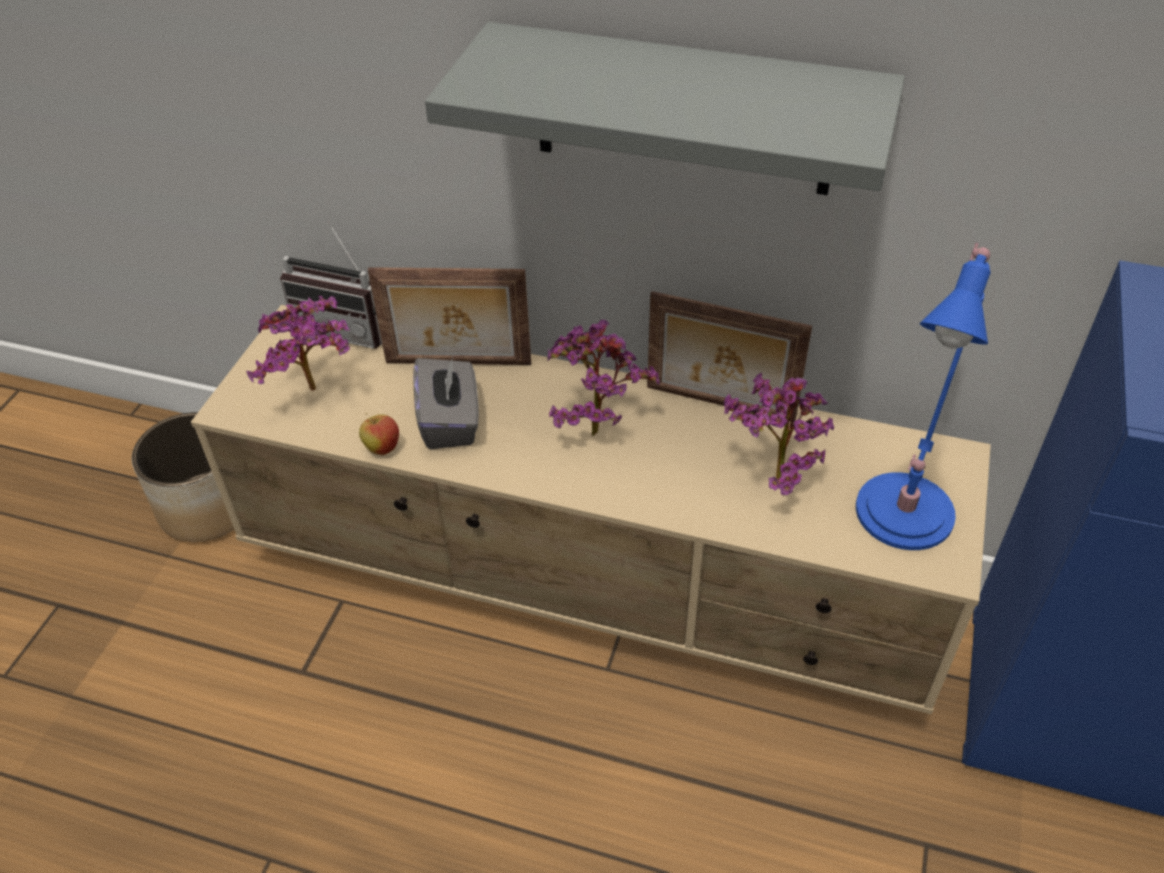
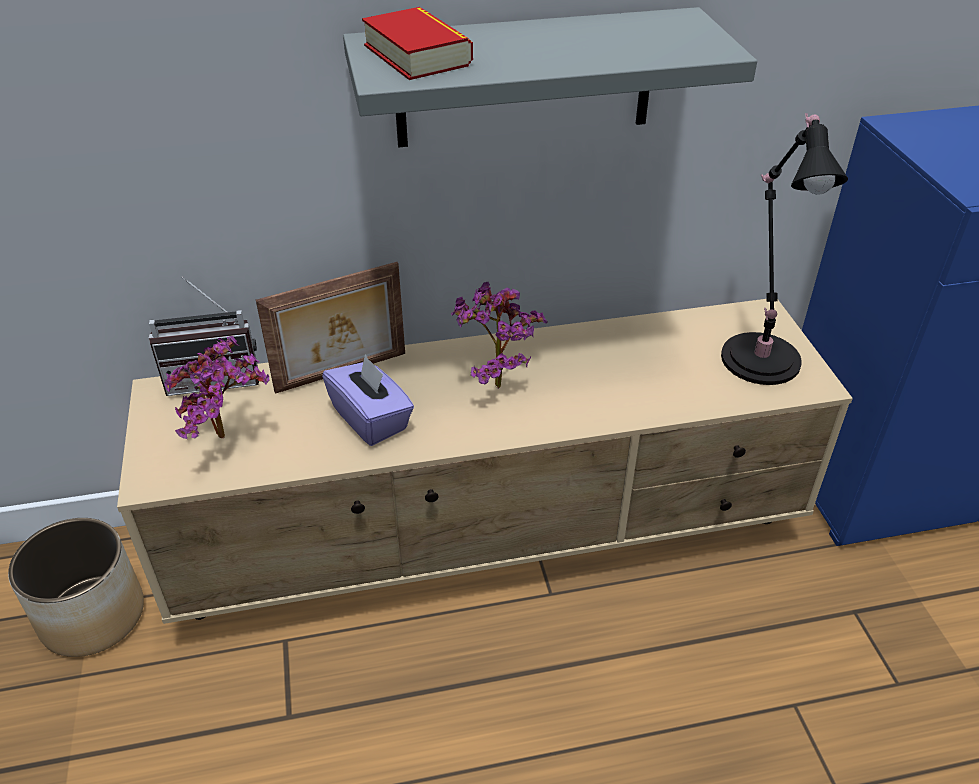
camera: 30 degrees left, 5 degrees down
(382, 448) = (326, 460): apple -> none
(450, 422) = (371, 419): grey tissue box -> purple tissue box
(527, 67) = (417, 55): none -> book
(719, 405) = (576, 334): picture frame -> none
(771, 480) = (656, 371): potted plant -> none
(907, 506) = (759, 355): blue table lamp -> black table lamp

